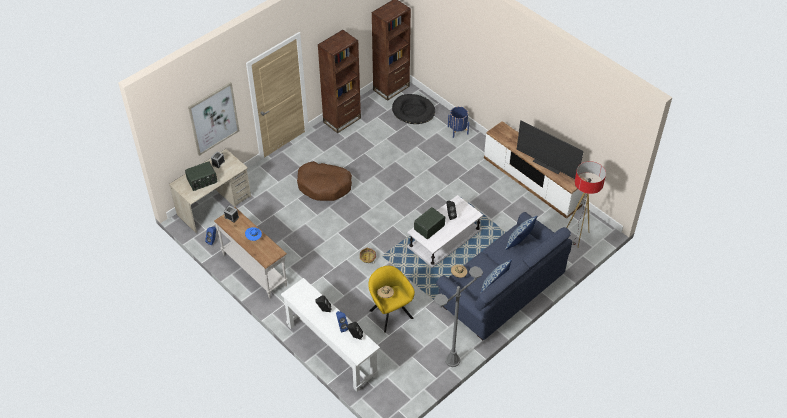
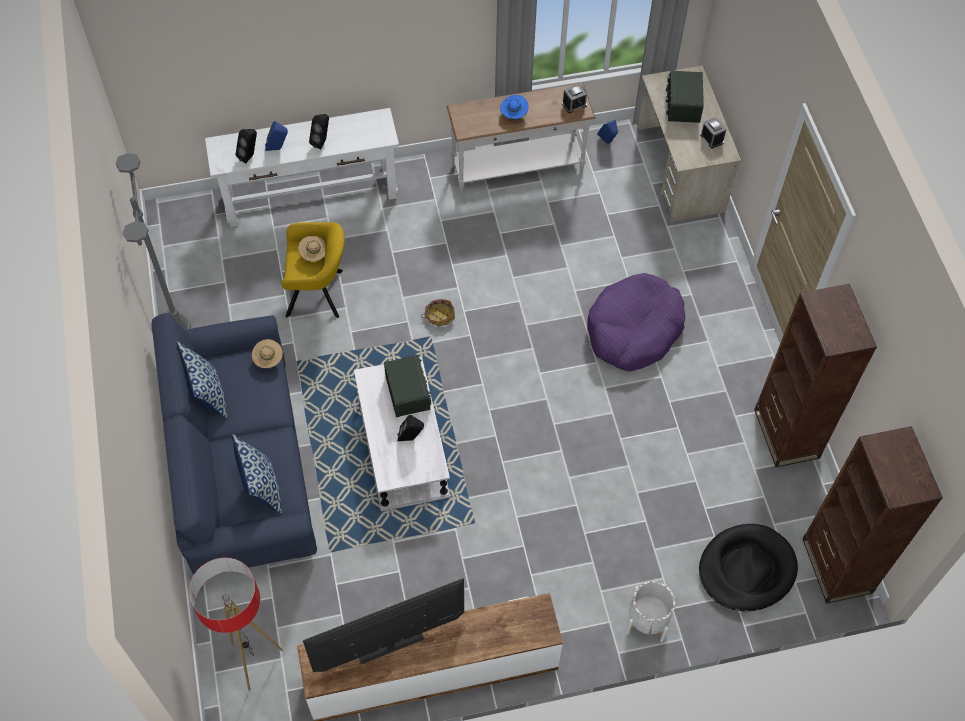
camera: 120 degrees right, 10 degrees up
(214, 118) = (754, 93): picture -> none
(324, 186) = (634, 330): brown dog bed -> purple dog bed
(458, 130) = (647, 620): blue planter -> white planter

